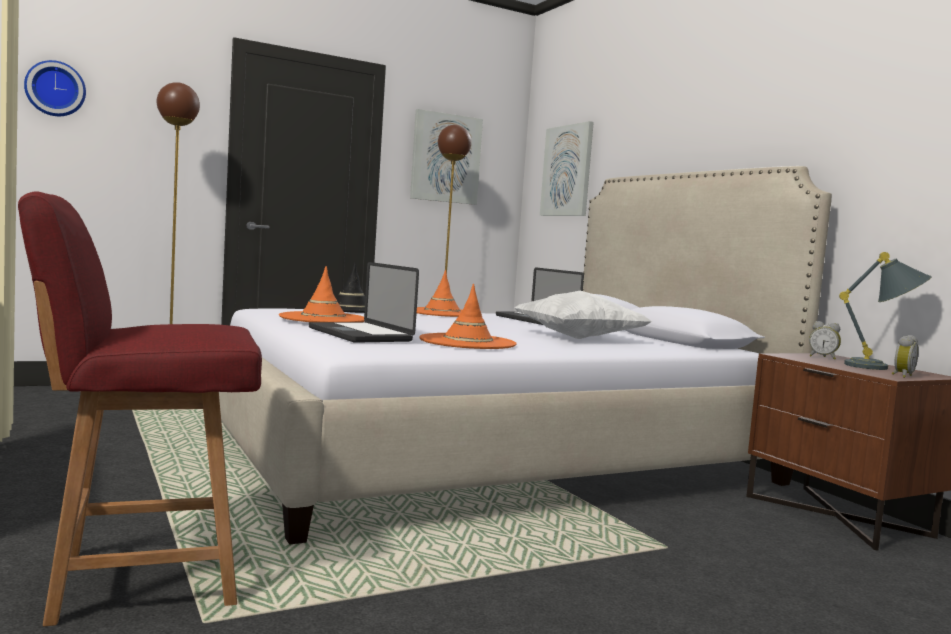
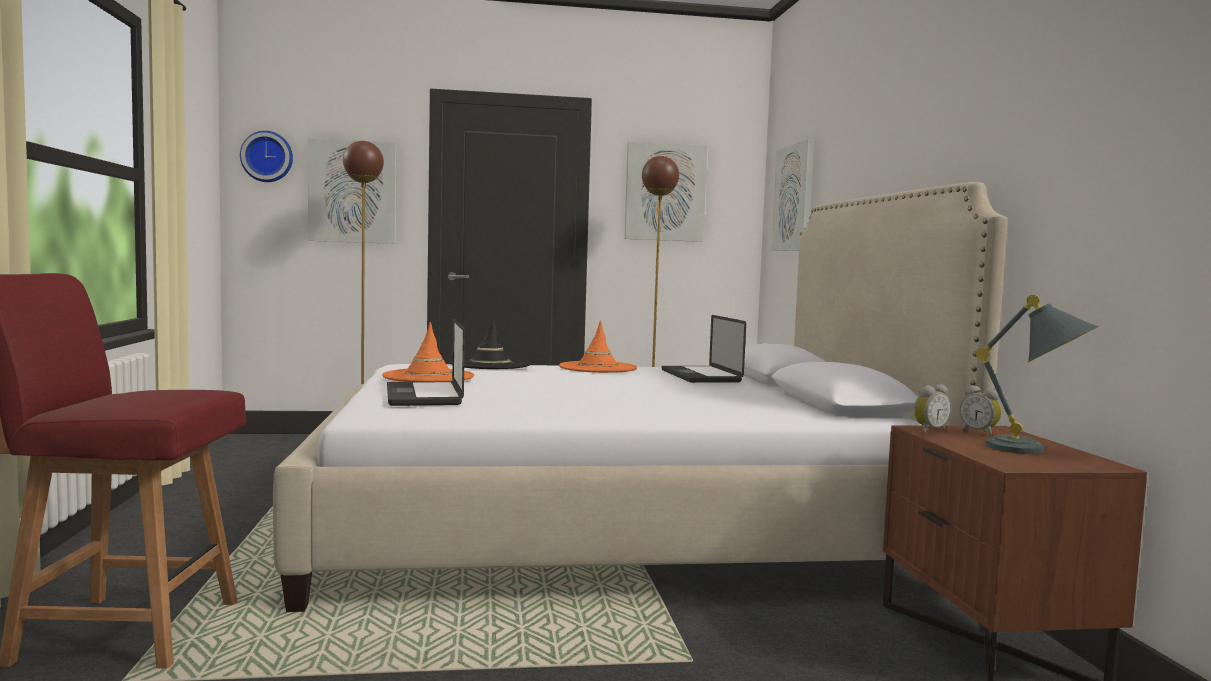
camera: 20 degrees right, 0 degrees up
(150, 134) = (352, 192): none -> picture
(467, 342) = (529, 406): orange hat -> none
(578, 338) = (693, 400): white pillow -> none
(901, 376) = (1035, 464): alarm clock -> alarm clock (929, 431)

